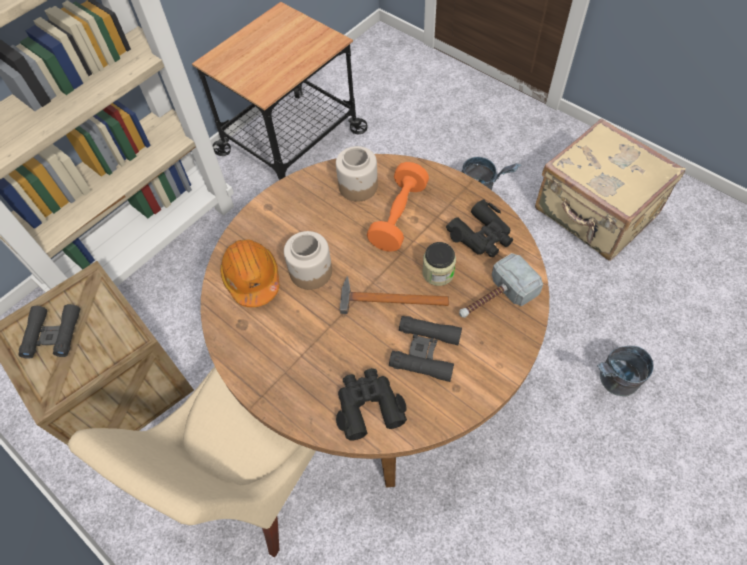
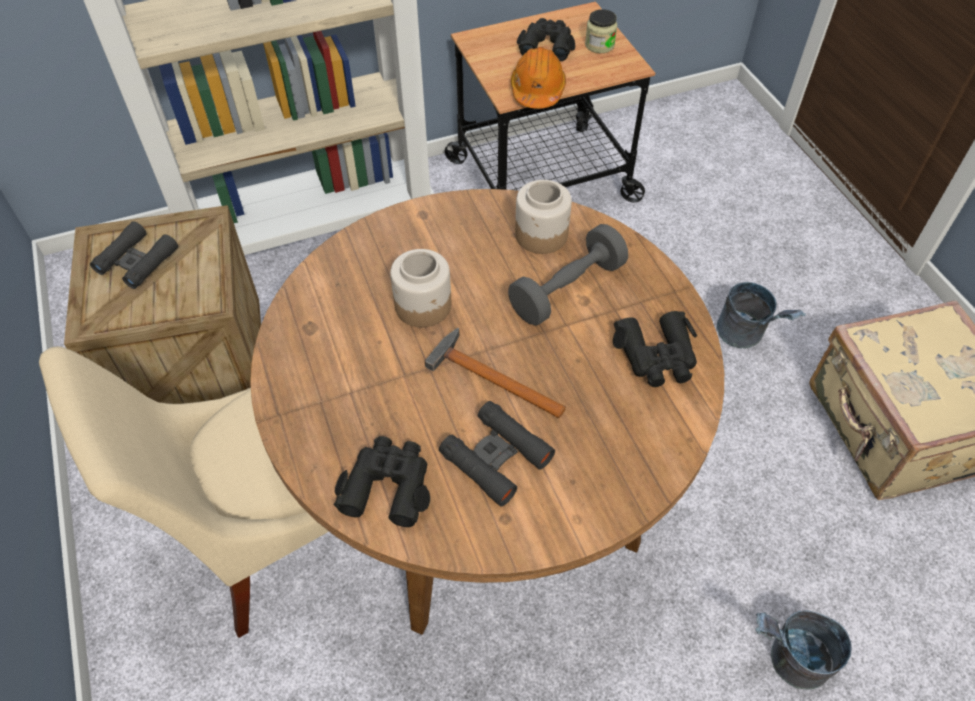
camera: 25 degrees right, 5 degrees down
(252, 278) = (353, 283): orange hard hat -> orange hard hat (537, 90)
(266, 46) = (546, 45): none -> black binoculars
(398, 216) = (567, 289): orange dumbbell -> grey dumbbell
(438, 273) = (572, 375): jar -> jar (599, 45)
(494, 299) = (623, 438): hammer -> none

